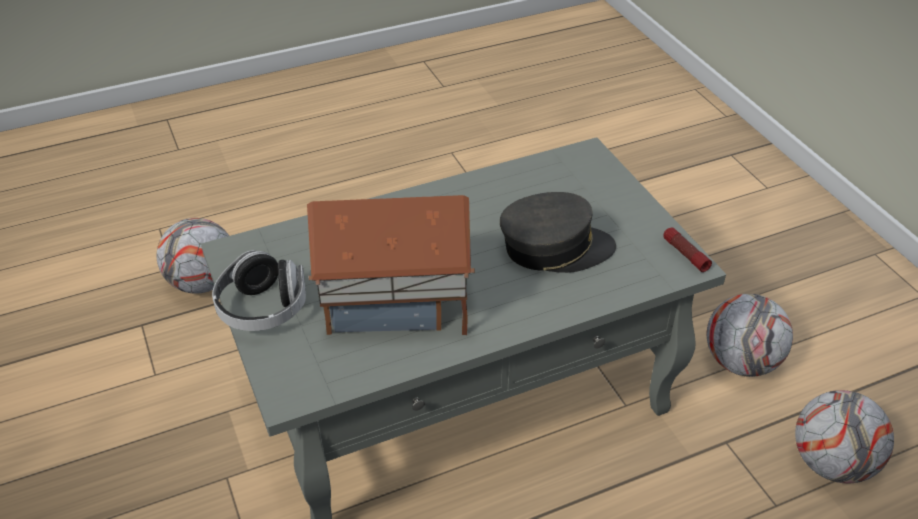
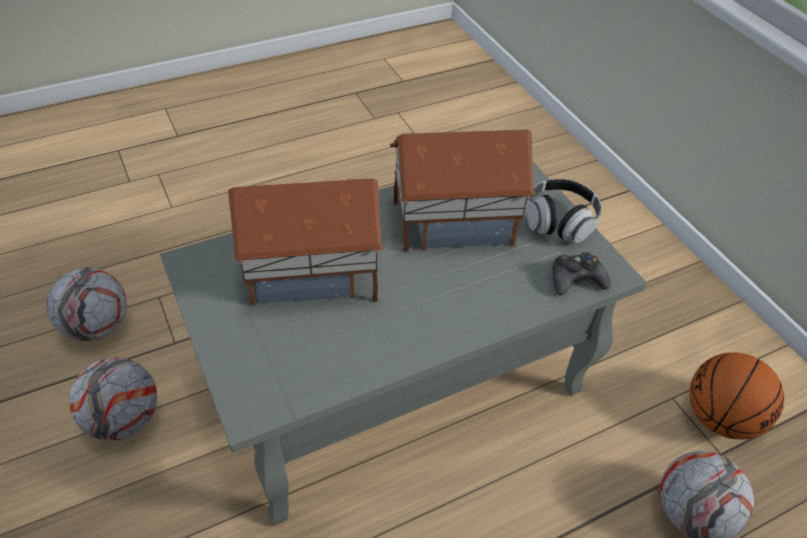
camera: 175 degrees right, 5 degrees up
(117, 355) = (720, 418): none -> basketball
(275, 245) = (576, 279): none -> black game controller
(555, 248) = (312, 278): grey cap -> toy house
(685, 254) = (189, 272): flashlight -> none

